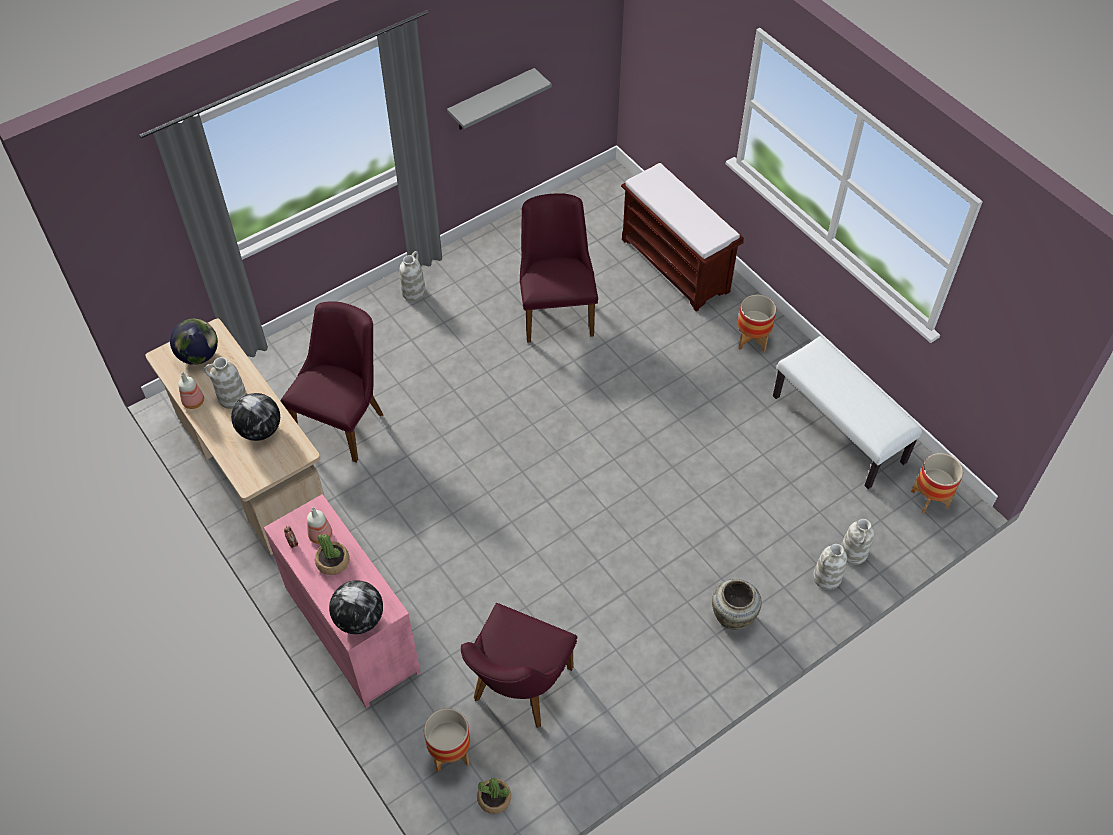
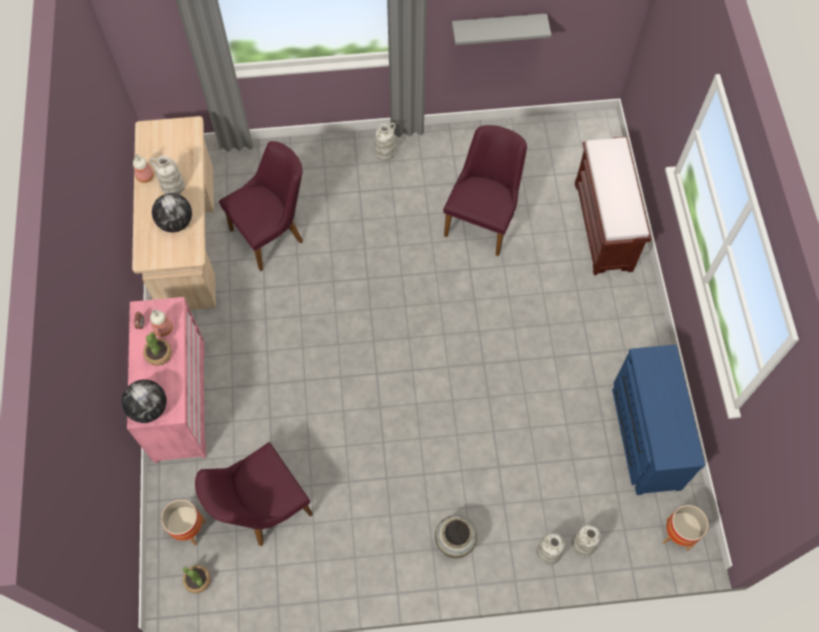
camera: 30 degrees right, 10 degrees up
(199, 355) = (171, 141): globe -> none
(751, 340) = (622, 322): planter -> none
(839, 429) = (643, 435): white bench -> blue dresser

